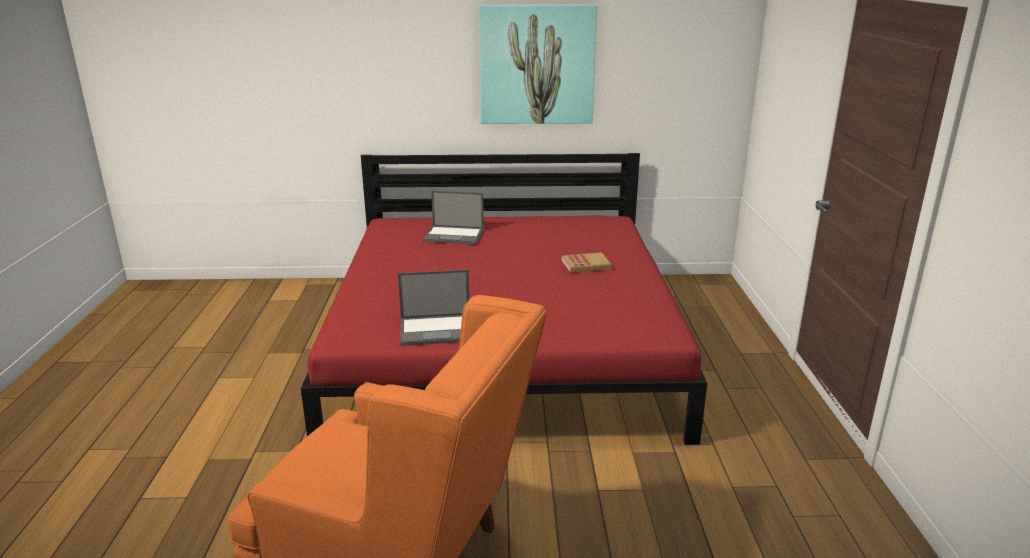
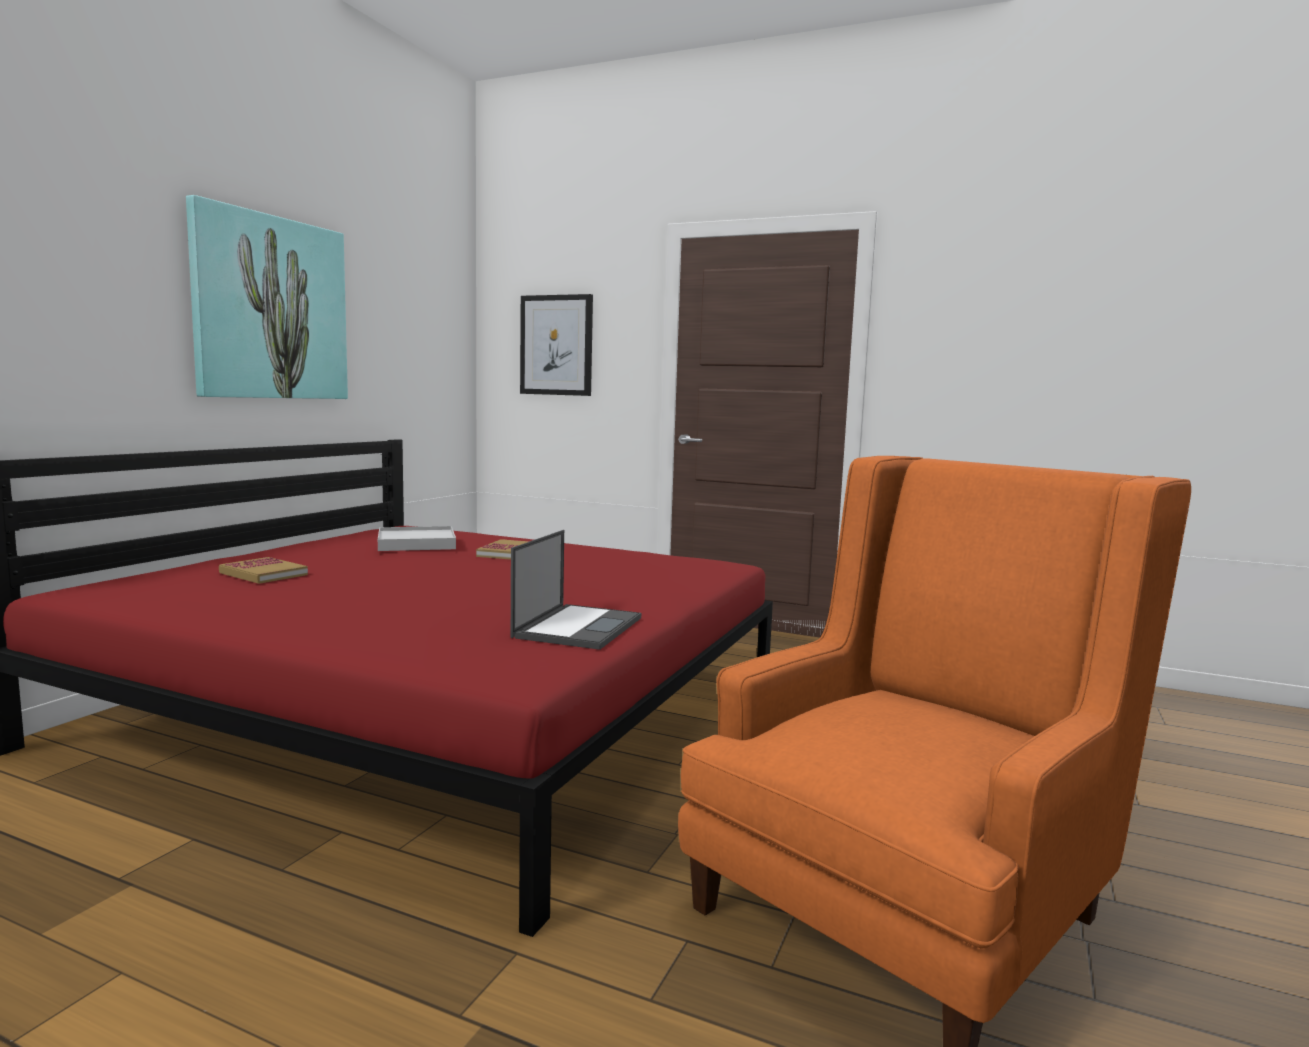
camera: 65 degrees left, 15 degrees down
(454, 235) = (263, 574): laptop -> book
(565, 237) = (416, 543): none -> white tray
(785, 85) = (556, 345): none -> picture

